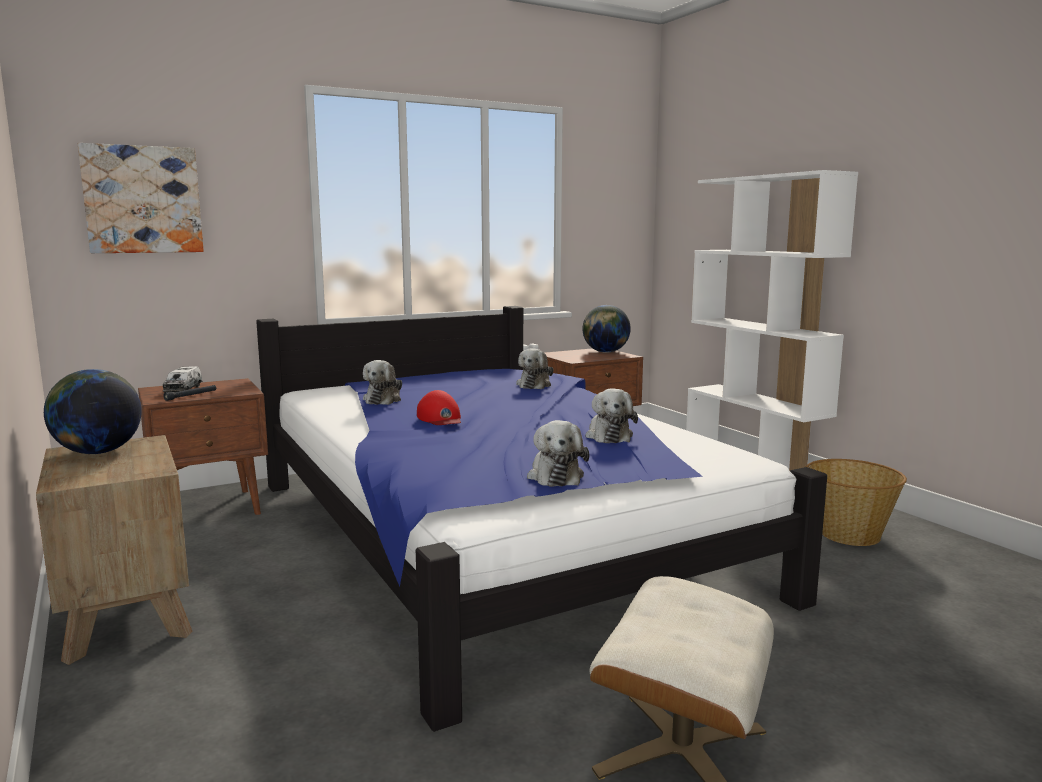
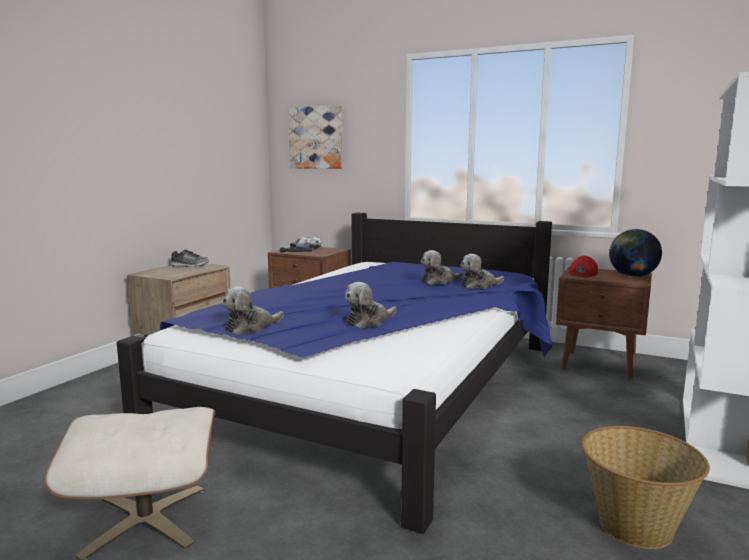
camera: 55 degrees right, 0 degrees up
(98, 452) = (189, 266): globe -> shoe
(383, 399) = (365, 273): plush toy -> plush toy (439, 281)
(440, 418) = (335, 287): red cap -> red cap (582, 273)

